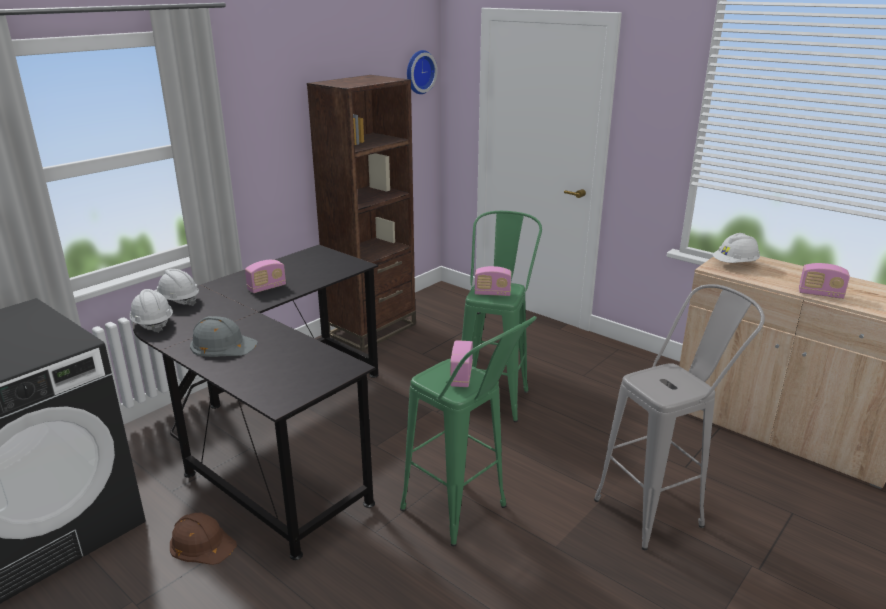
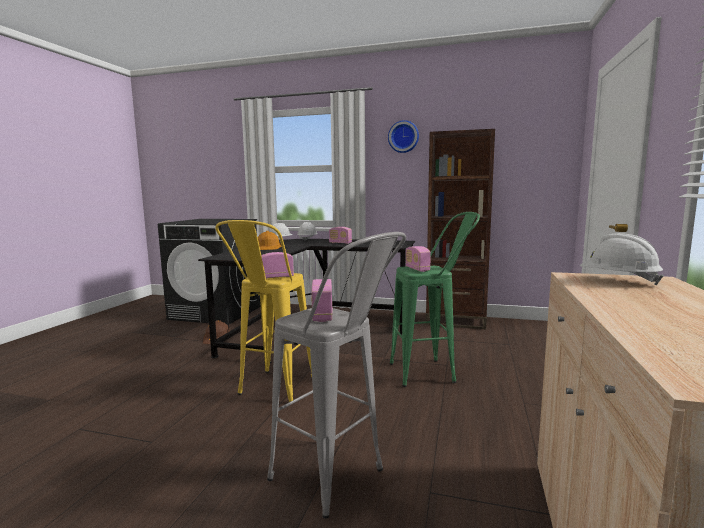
camera: 65 degrees right, 15 degrees down
(222, 344) = (268, 247): grey hard hat -> orange hard hat
(418, 72) = (552, 135): wall clock -> wall clock (403, 137)
(465, 516) = (272, 392): green stool -> yellow stool
(820, 294) = (624, 314): radio -> radio (322, 315)

